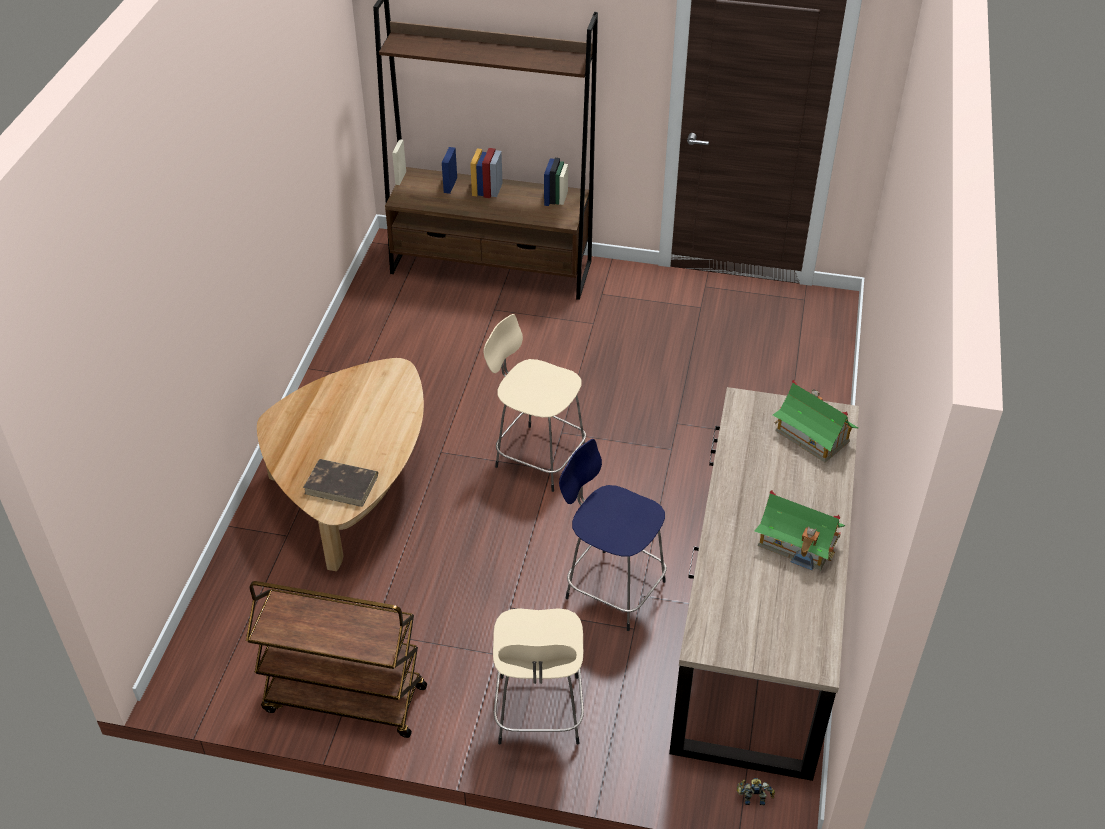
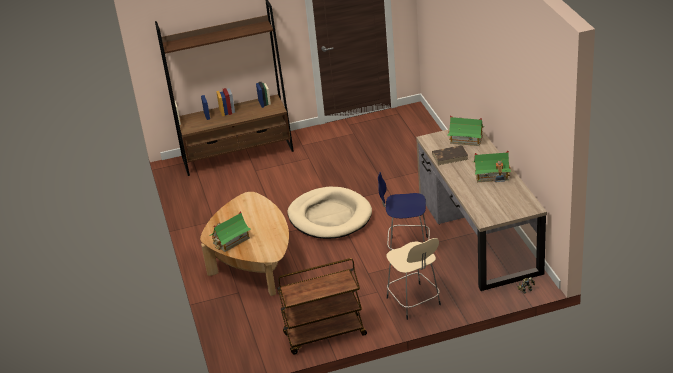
camera: 25 degrees left, 10 degrees down
(299, 445) = (231, 240): none -> toy house
(342, 485) = (266, 246): brown book -> brown book (450, 156)
(537, 456) = (330, 216): beige stool -> beige dog bed

